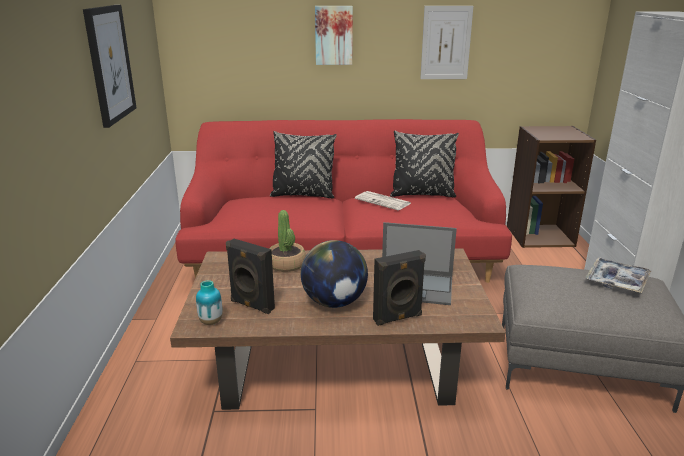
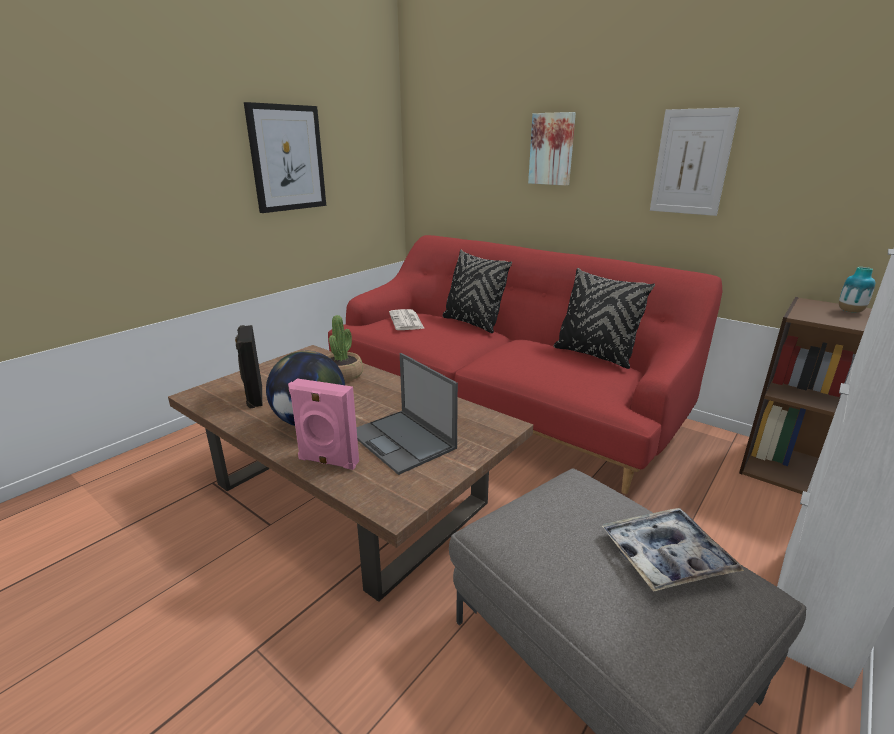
camera: 40 degrees right, 0 degrees up
(211, 322) = (208, 396): vase -> vase (850, 311)
(383, 201) = (534, 349): newspaper -> newspaper (406, 321)
(398, 318) = (327, 462): black speaker -> pink speaker

